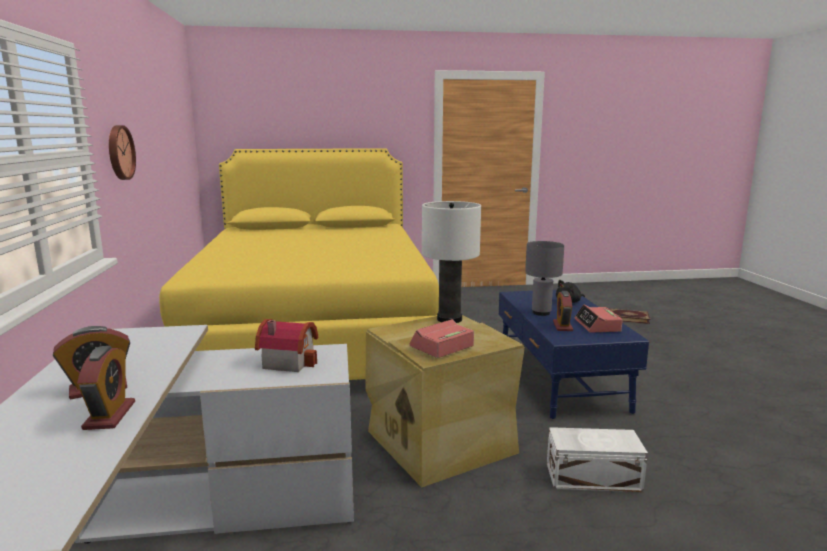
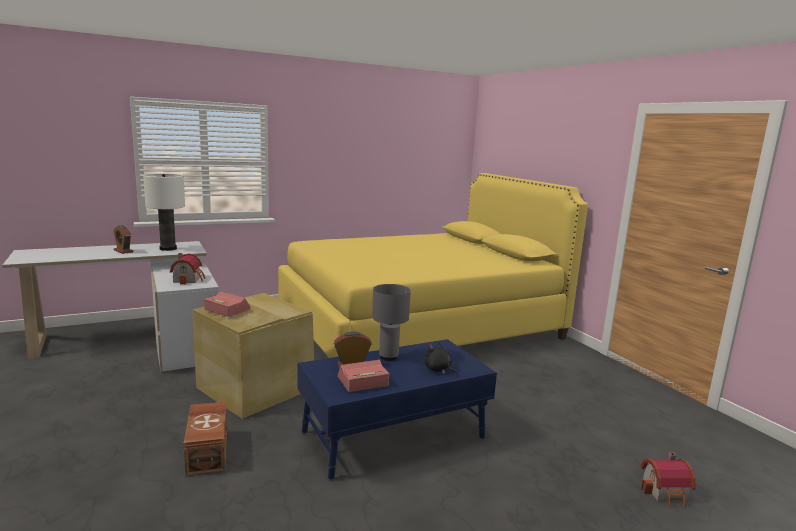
camera: 70 degrees right, 0 degrees up
(109, 415) = (95, 255): alarm clock -> none
(119, 152) = (312, 164): wall clock -> none
(449, 319) = (291, 310): white table lamp -> white table lamp (168, 248)
(591, 476) = (209, 451): white storage box -> brown storage box
(628, 317) = (666, 493): book -> toy house

